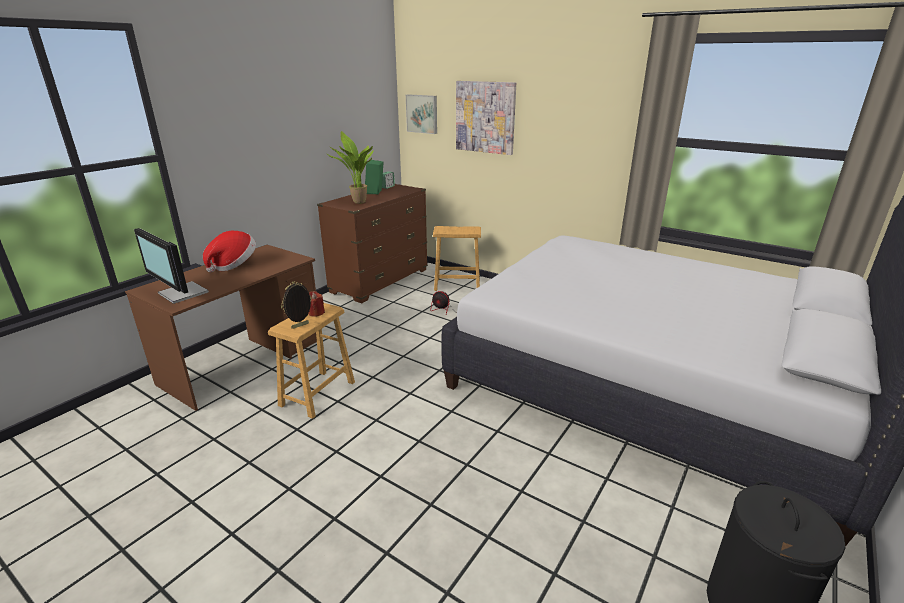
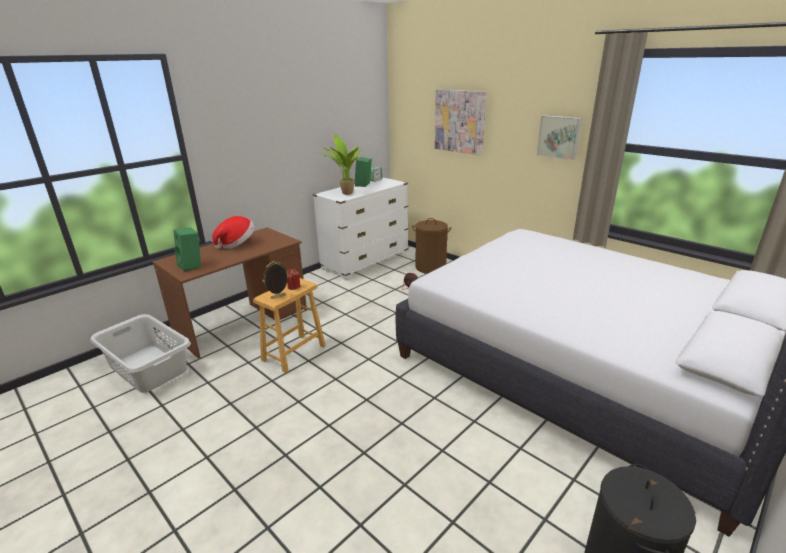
camera: 10 degrees right, 0 degrees up
(129, 427) = (148, 367): none -> grey laundry basket
(181, 294) = (192, 265): monitor -> green speaker
(380, 281) = (365, 261): brown dresser -> white dresser
(422, 114) = (408, 117): picture -> picture (559, 137)
(457, 285) = (431, 267): brown stool -> brown laundry basket

